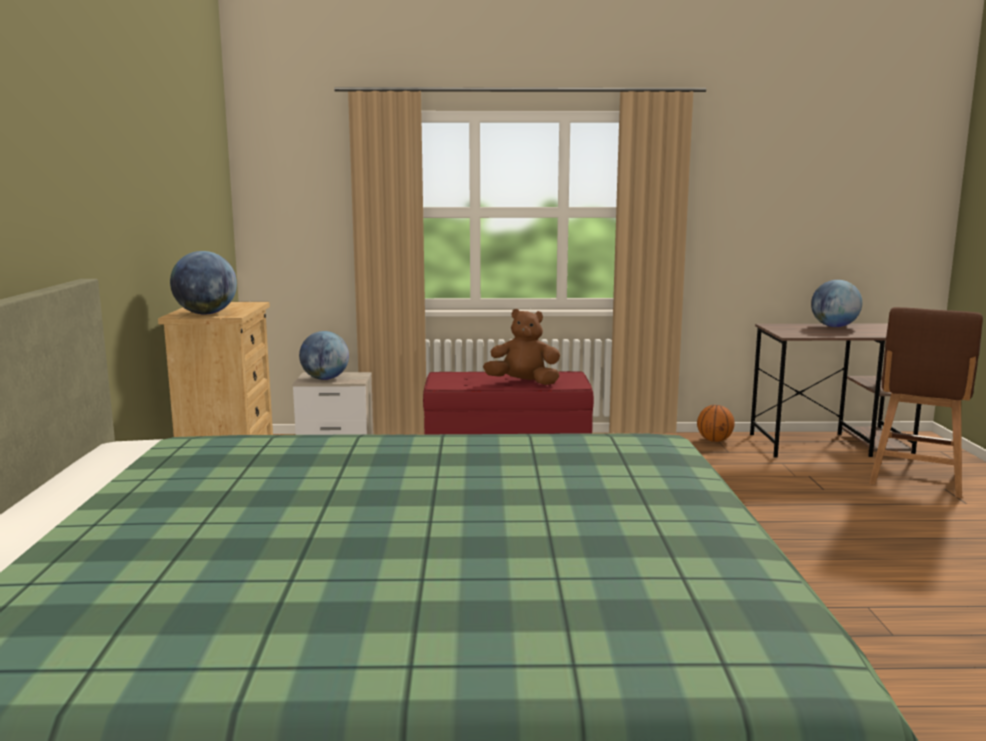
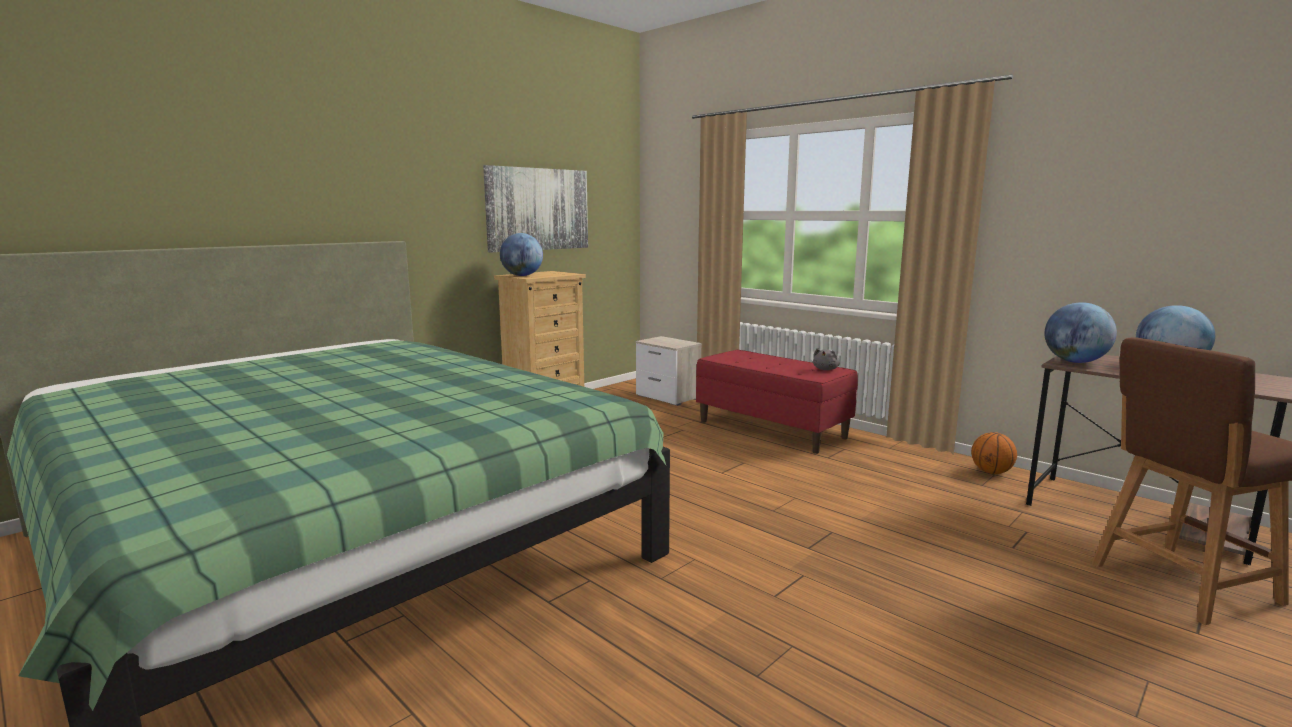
camera: 45 degrees right, 0 degrees up
(173, 213) = (538, 209): none -> picture
(325, 379) = (661, 341): globe -> globe (1075, 362)
(523, 383) = (779, 368): brown plush toy -> none
(561, 376) = (826, 369): none -> grey plush toy

